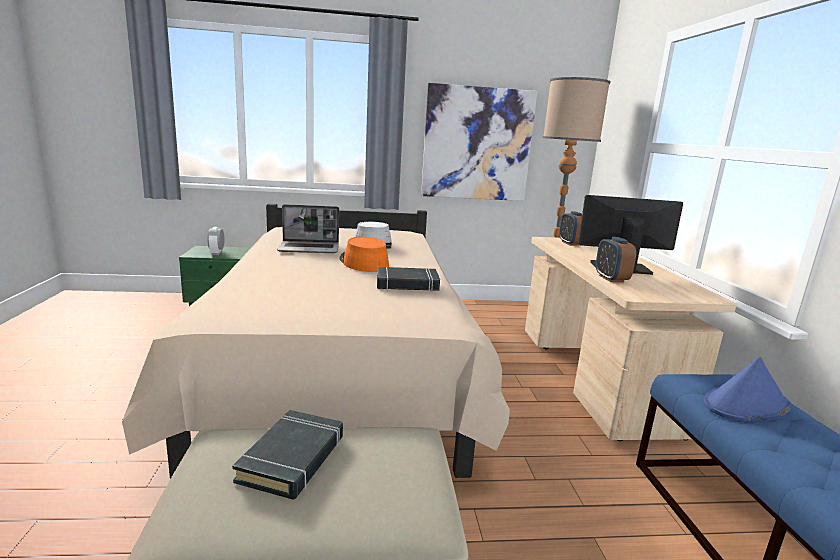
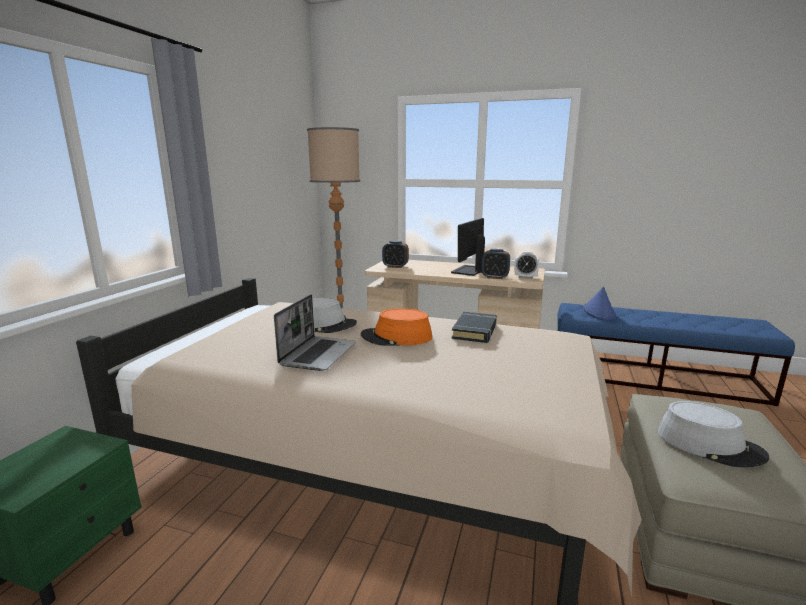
camera: 65 degrees left, 0 degrees up
(217, 253) = (54, 464): alarm clock -> alarm clock (525, 277)
(293, 459) = (709, 444): black book -> grey hat
(477, 144) = (256, 195): picture -> none

